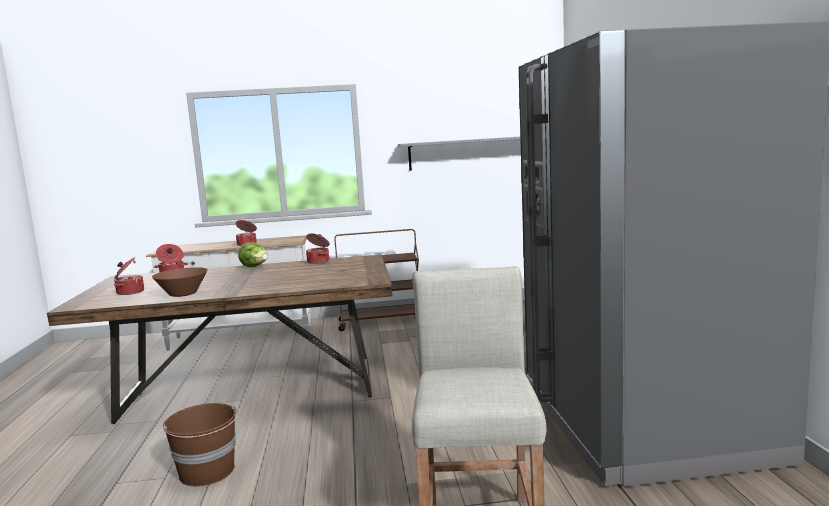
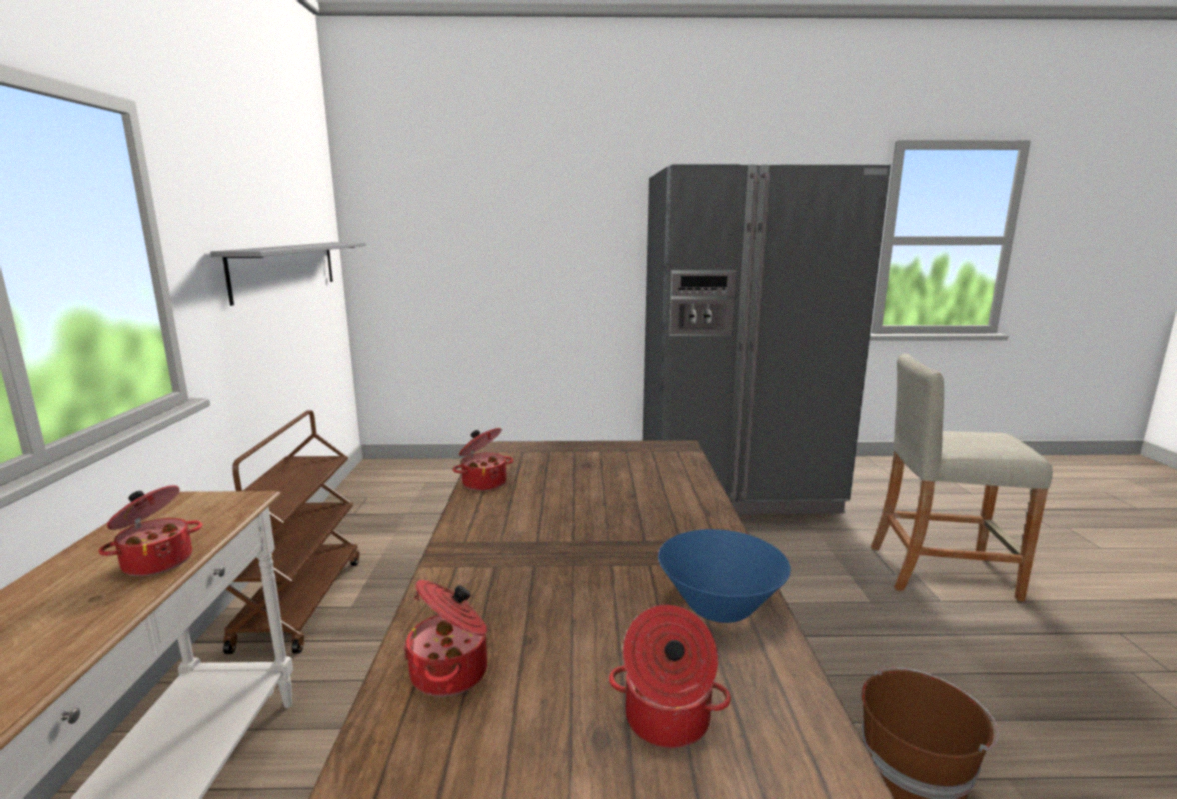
camera: 85 degrees left, 5 degrees up
(182, 294) = (720, 607): brown bowl -> blue bowl
(255, 267) = (469, 543): lettuce -> none

